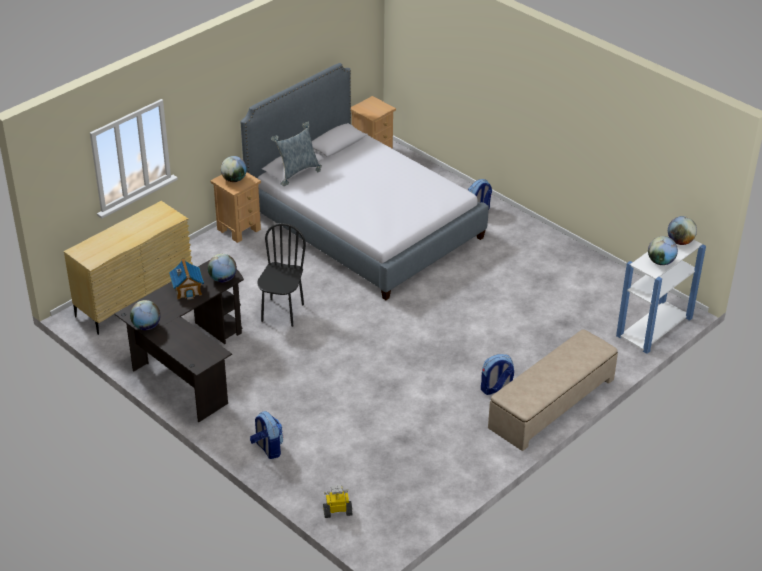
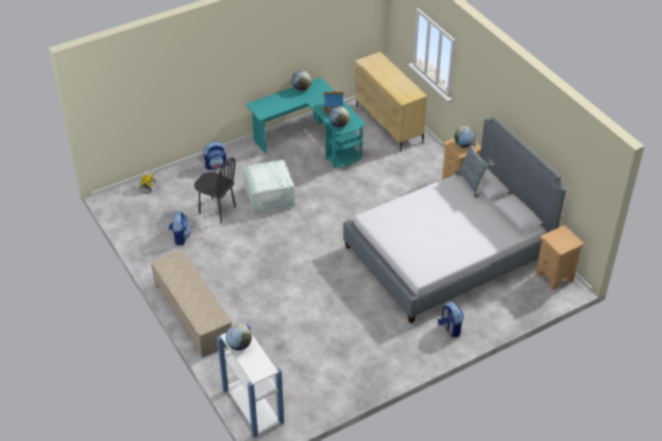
camera: 105 degrees right, 5 degrees up
(188, 364) = (311, 141): black desk -> turquoise desk
(282, 312) = (349, 190): black chair -> black chair (217, 210)
(318, 381) = (269, 197): none -> white ottoman
(496, 389) = (222, 285): backpack -> backpack (180, 237)
(680, 241) = (261, 368): globe -> none

